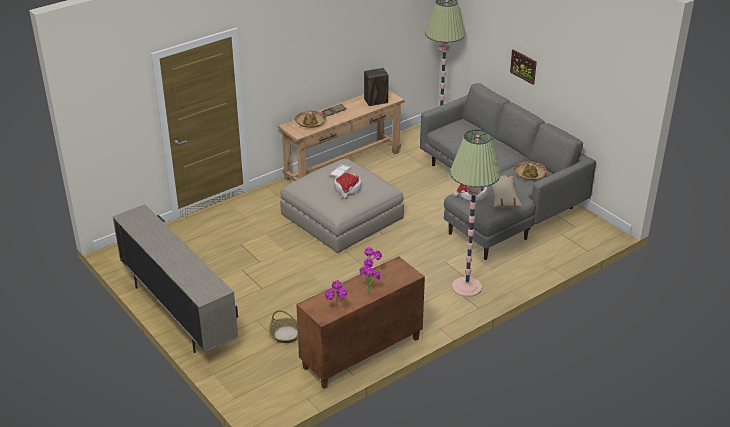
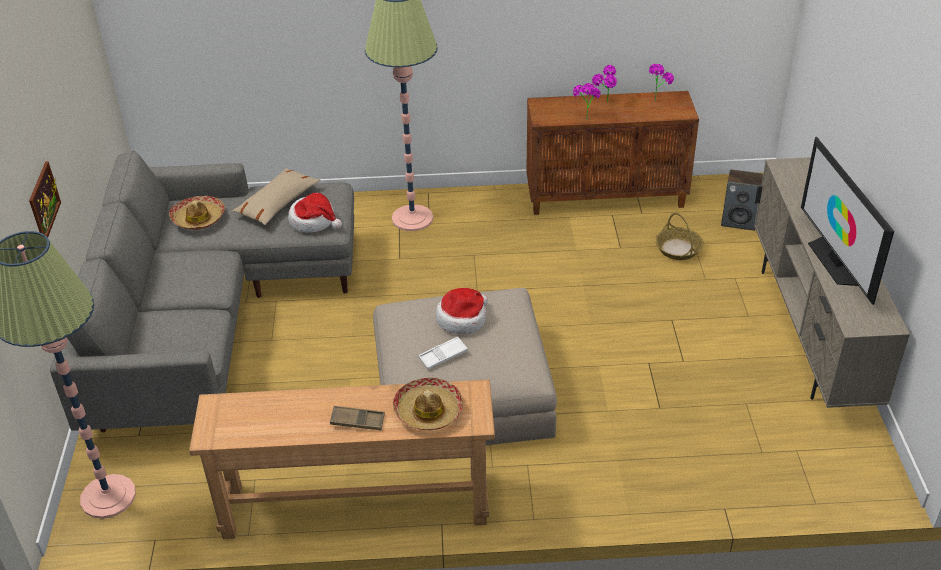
camera: 145 degrees left, 5 degrees up
(162, 239) = (835, 261): none -> television
(376, 101) = (254, 413): speaker -> speaker (739, 221)

